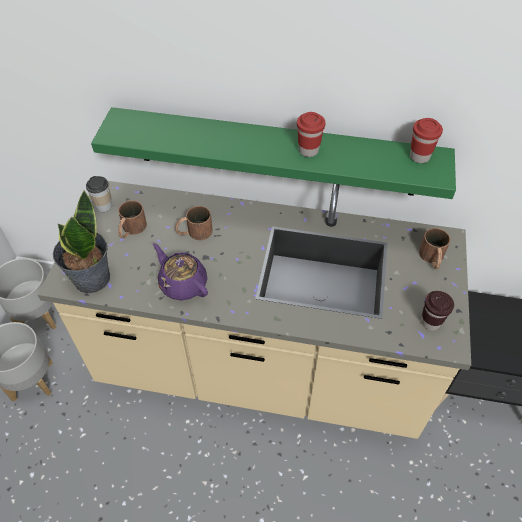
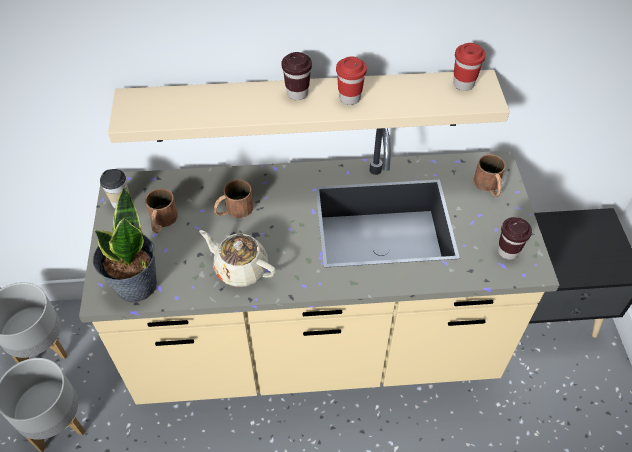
camera: 15 degrees left, 0 degrees up
(182, 284) = (240, 268): purple teapot -> beige teapot
(263, 138) = (297, 93): none -> brown cup
(276, 152) = (307, 106): green shelf -> beige shelf

